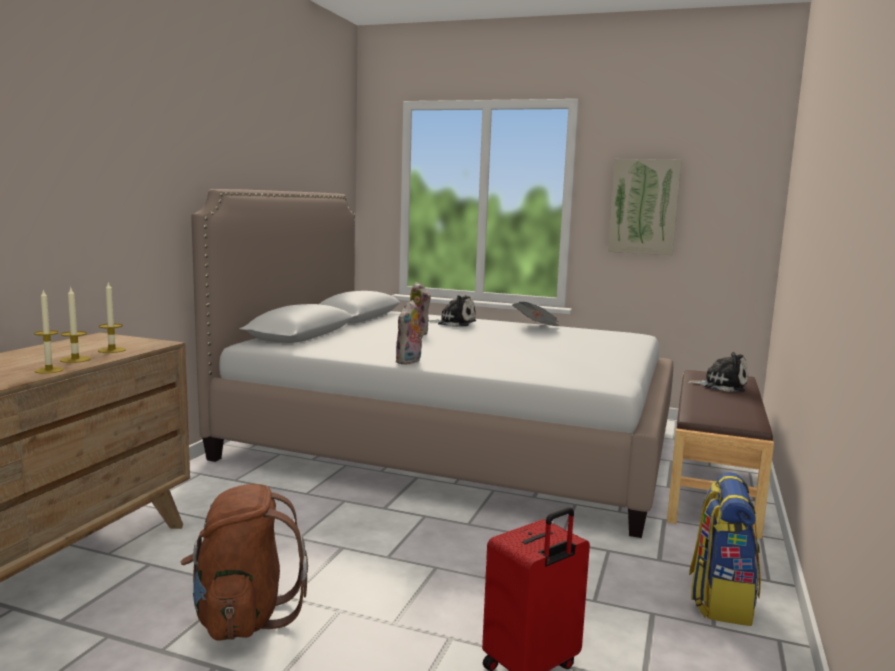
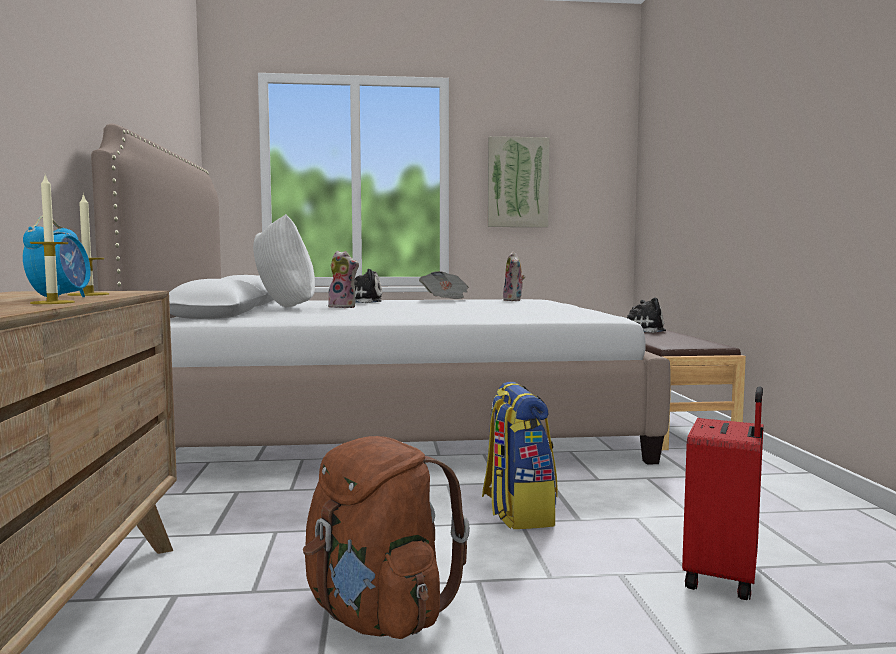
camera: 25 degrees left, 5 degrees down
(75, 359) = (60, 298): candle -> alarm clock
(366, 330) = (283, 308): none -> white pillow
(409, 362) = (393, 319): plush toy -> plush toy (514, 300)
(720, 600) = (778, 492): backpack -> backpack (517, 512)

